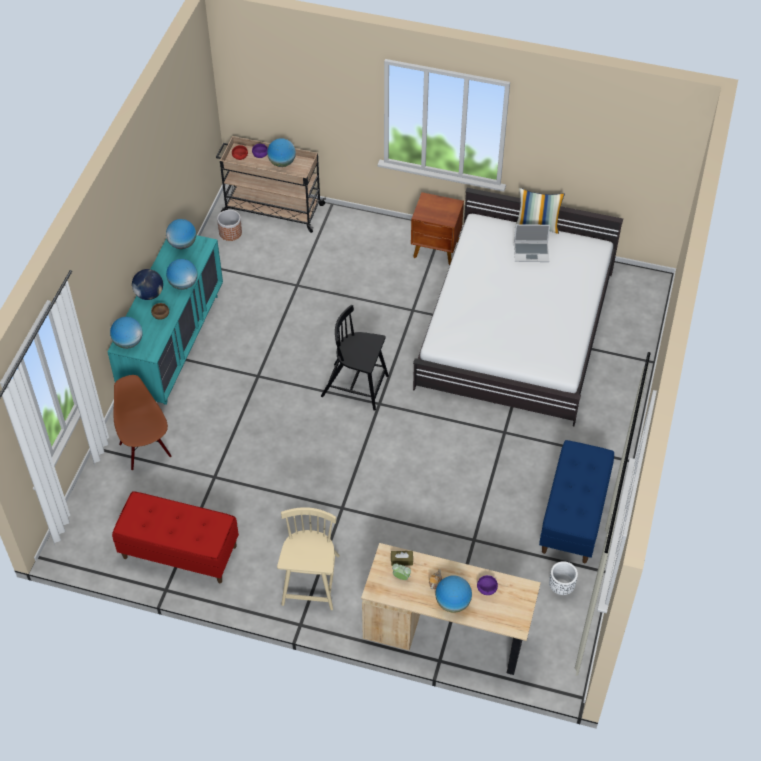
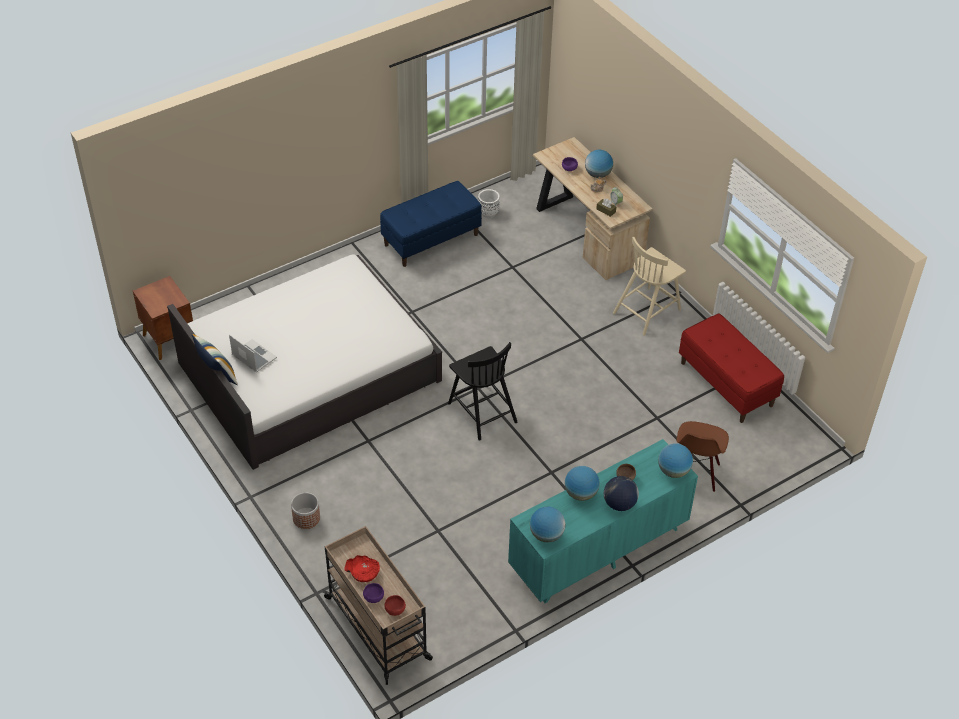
camera: 140 degrees left, 5 degrees down
(230, 232) = (443, 631): planter -> planter (306, 518)
(282, 163) = (363, 572): globe -> red bowl
(436, 250) = (284, 478): brown nightstand -> brown nightstand (168, 339)

